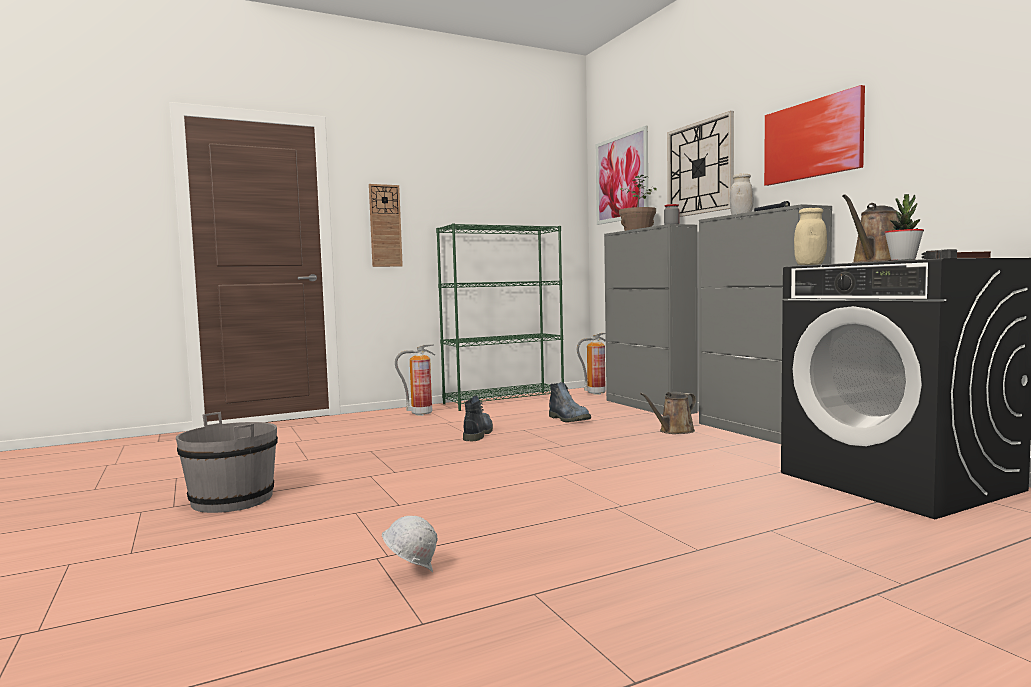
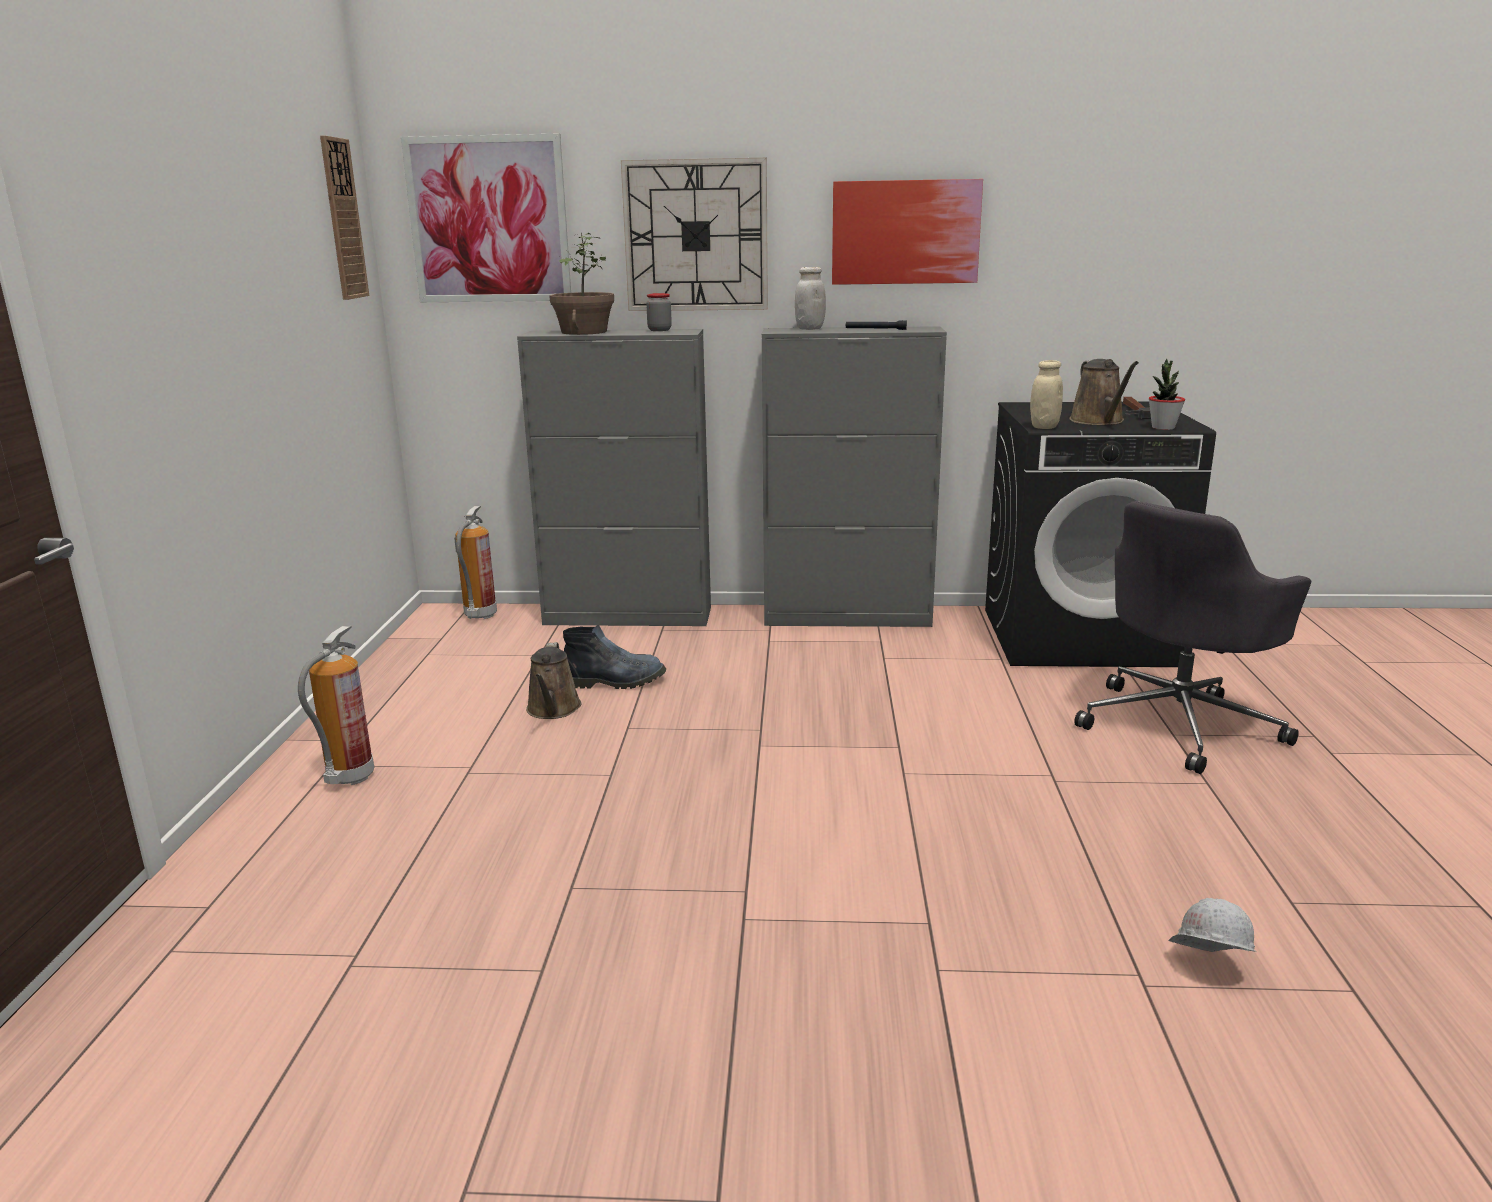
camera: 60 degrees left, 15 degrees up
(232, 500) = (746, 1105): grey bucket -> none
(385, 225) = (146, 362): wall clock -> wall clock (343, 219)
(478, 433) = (595, 765): boot -> none
(504, 401) = (394, 685): green bookcase -> none
(674, 431) = (781, 649): brown watering can -> brown watering can (553, 710)
(797, 530) = (1180, 724): none -> grey office chair

